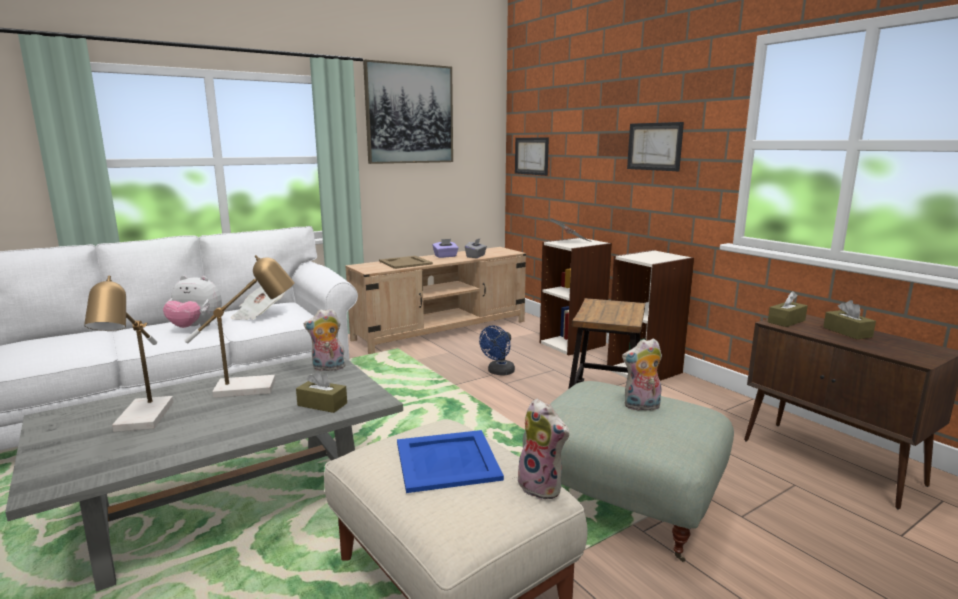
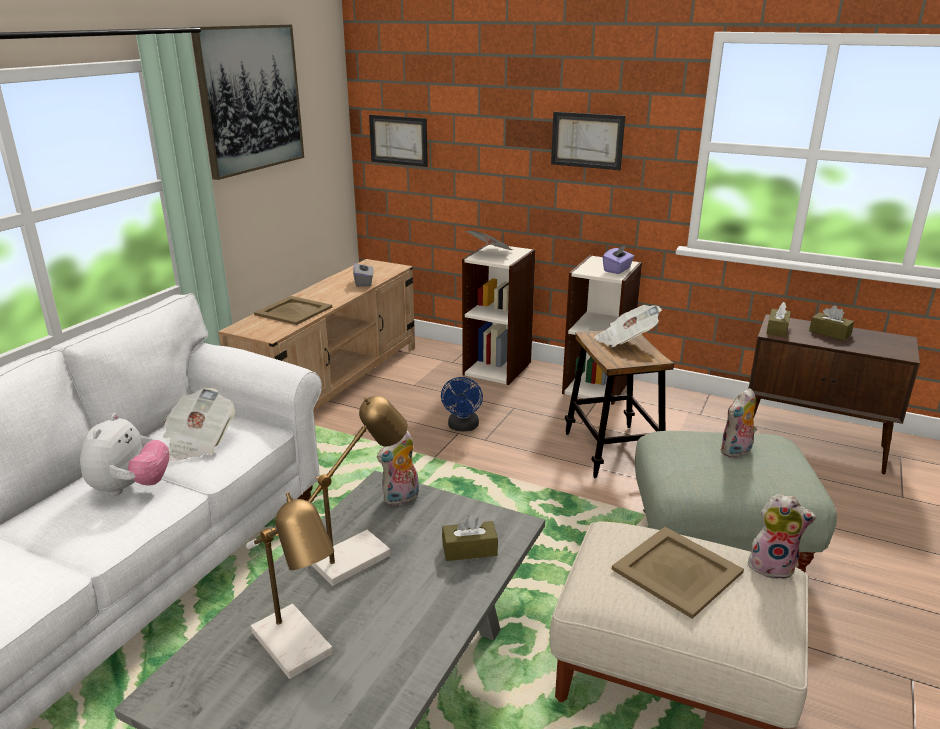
camera: 30 degrees left, 10 degrees up
(195, 327) = (130, 488): plush toy -> plush toy turned 60 degrees counterclockwise
(445, 256) = (327, 289): purple tissue box -> purple tissue box (617, 270)
(448, 460) = (676, 570): blue tray -> beige tray
(620, 308) = (625, 341): none -> newspaper

